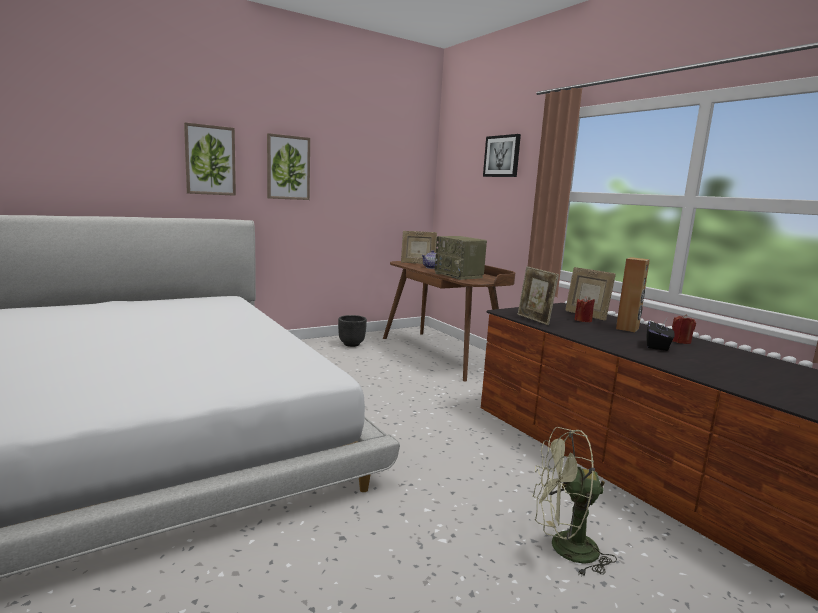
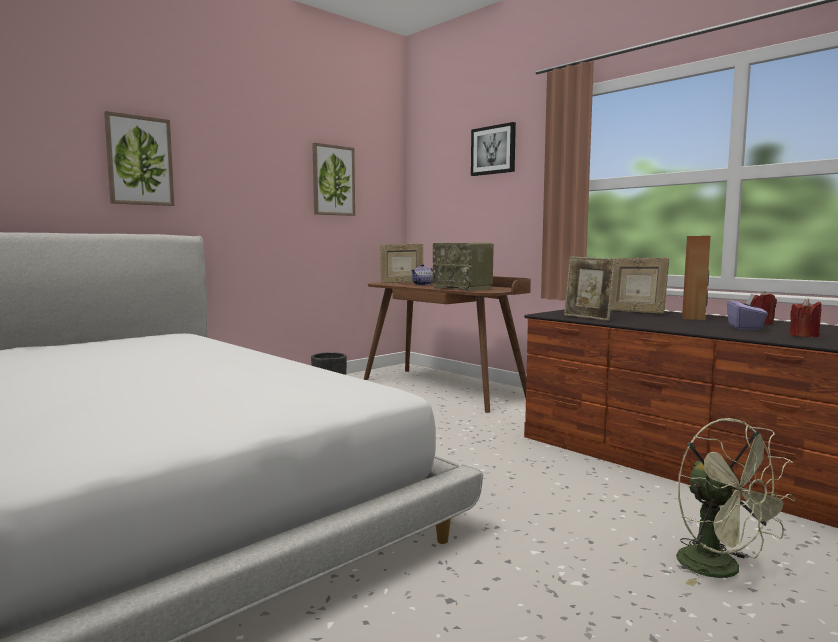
camera: 10 degrees left, 5 degrees down
(288, 167) = (237, 171): picture -> picture (333, 180)
(564, 549) = (721, 570): green fan -> green fan turned 105 degrees counterclockwise
(583, 320) = (639, 315): red candle -> red candle (804, 336)
(657, 346) = (745, 327): black tissue box -> purple tissue box

